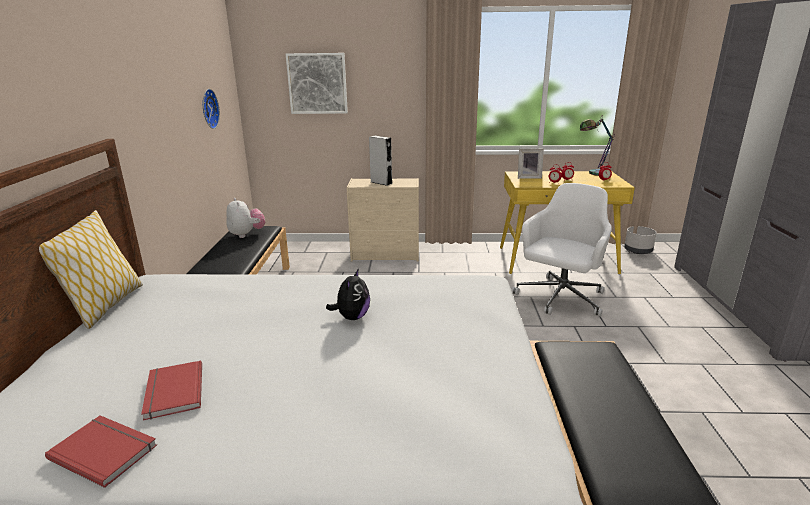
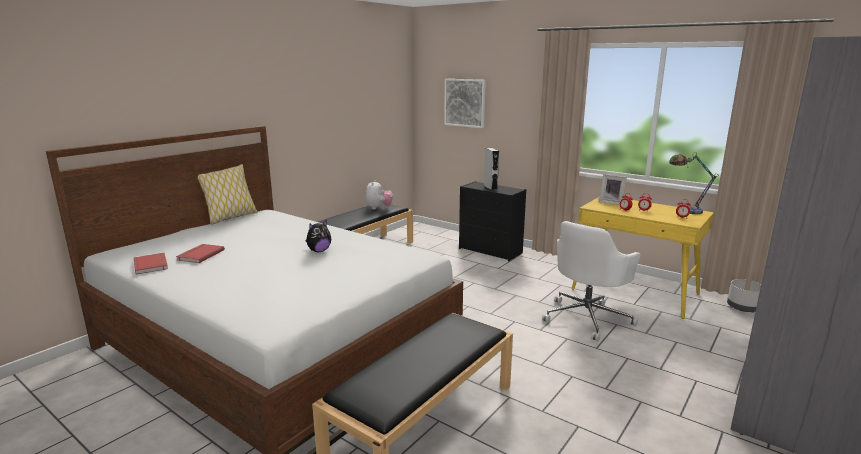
camera: 35 degrees right, 5 degrees down
(208, 109) = (372, 115): wall clock -> none
(386, 255) = (491, 251): beige dresser -> black dresser
(560, 298) = (587, 318): white office chair -> white office chair turned 150 degrees clockwise

